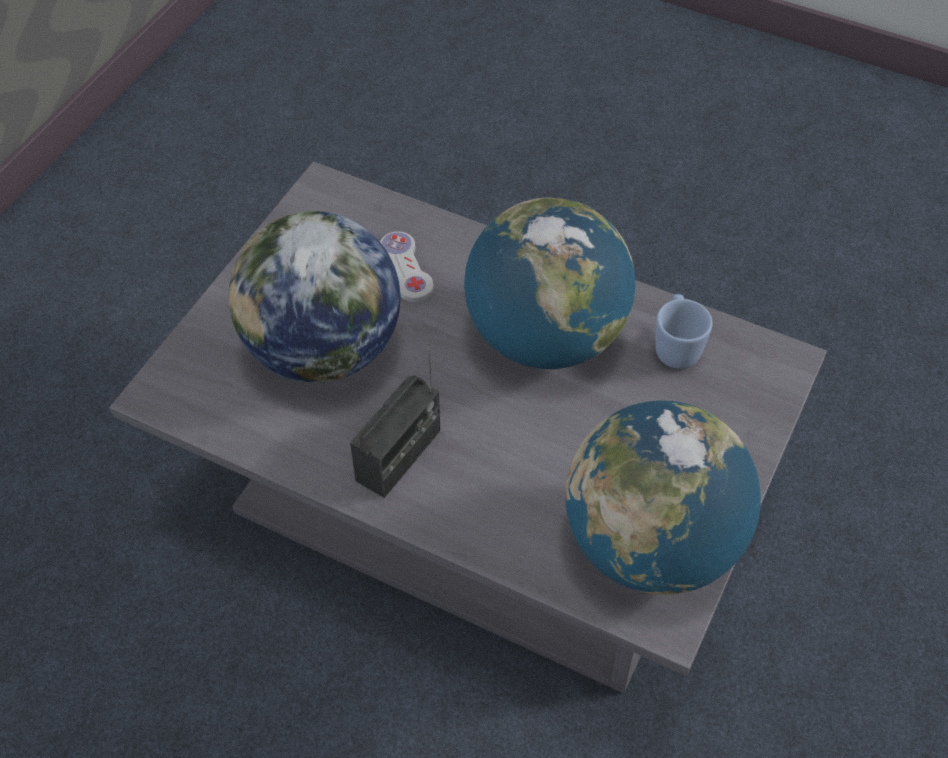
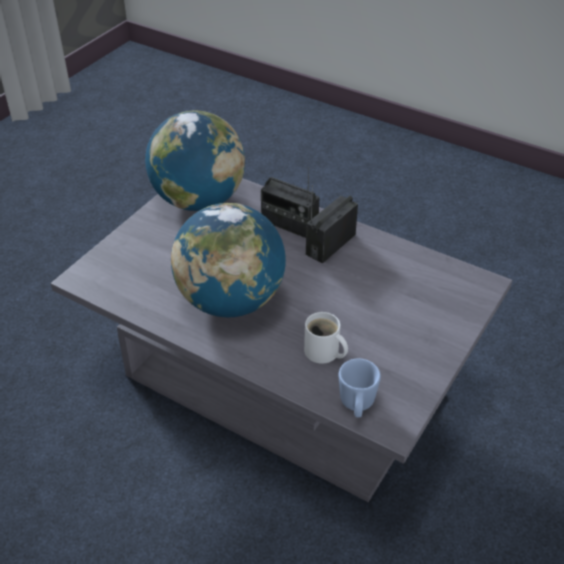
camera: 175 degrees left, 10 degrees down
(323, 351) = (380, 302): globe -> none
(406, 268) = (323, 353): white game controller -> white mug
(473, 496) = (289, 224): none -> radio
(676, 346) = (146, 290): blue mug -> blue mug (357, 406)

